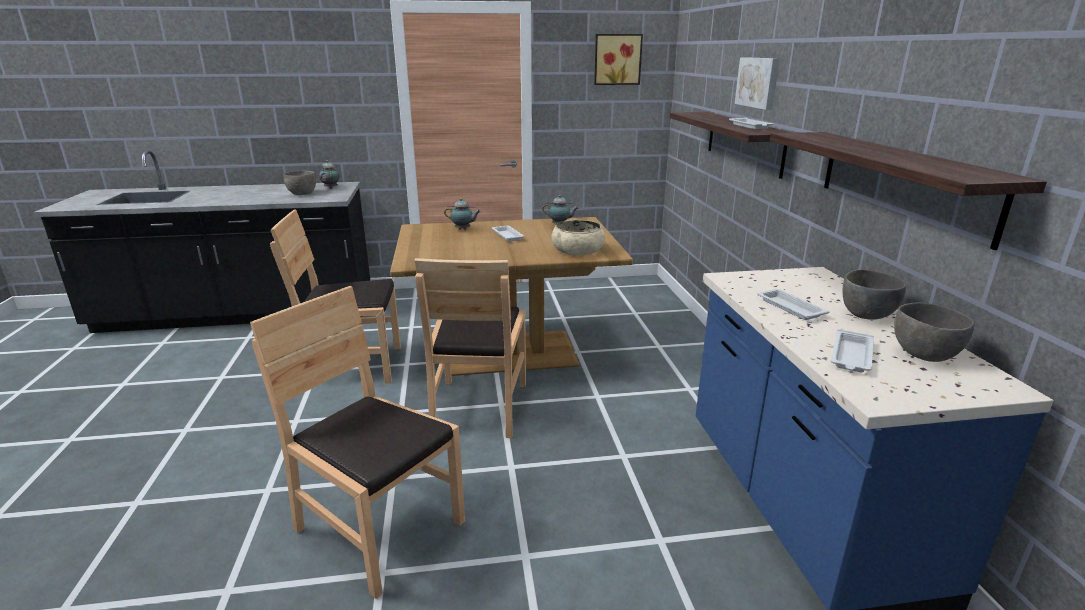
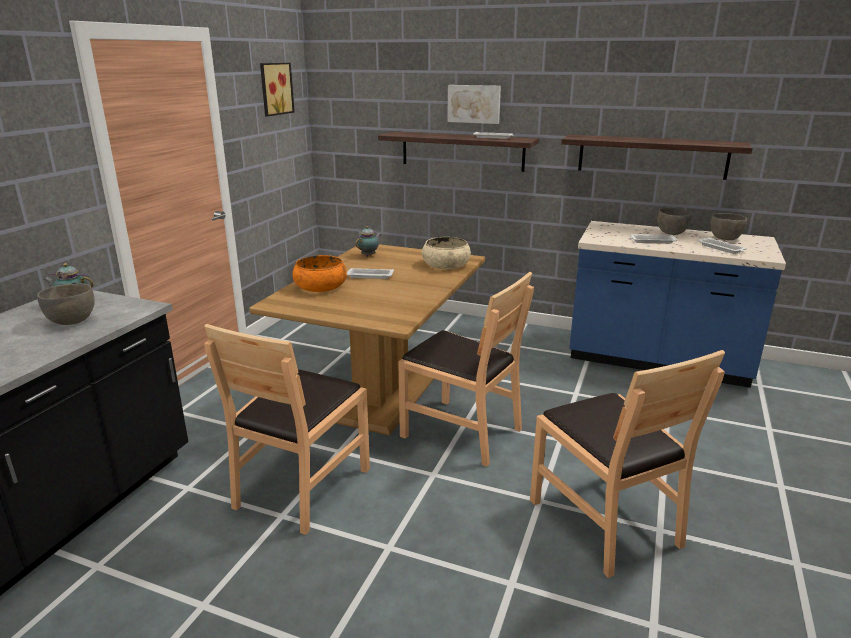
camera: 60 degrees left, 0 degrees up
(378, 528) = (605, 521): brown chair -> brown chair turned 90 degrees counterclockwise
(463, 229) = (320, 286): teapot -> orange bowl

